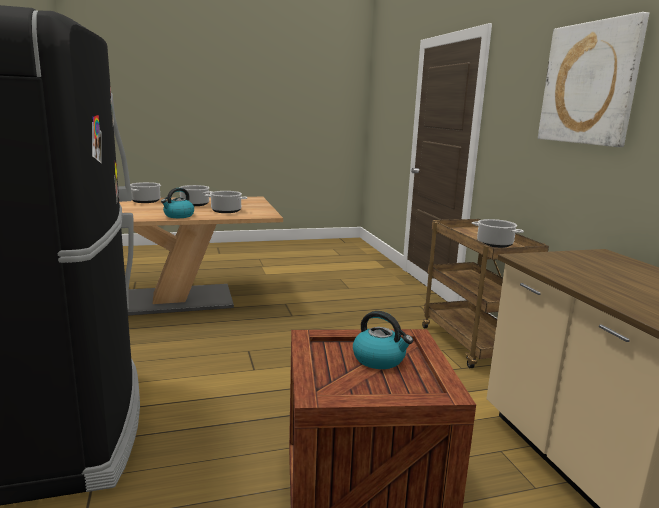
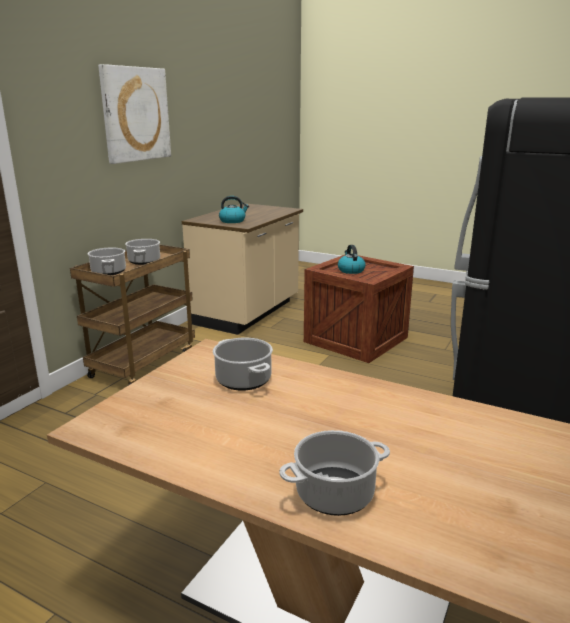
camera: 135 degrees left, 5 degrees up
(178, 216) = (337, 385): kettle -> kettle (233, 221)
(194, 204) = (253, 431): cooking pot -> cooking pot (109, 272)

